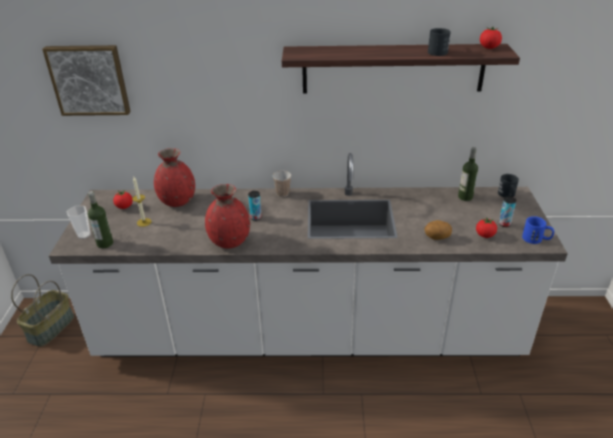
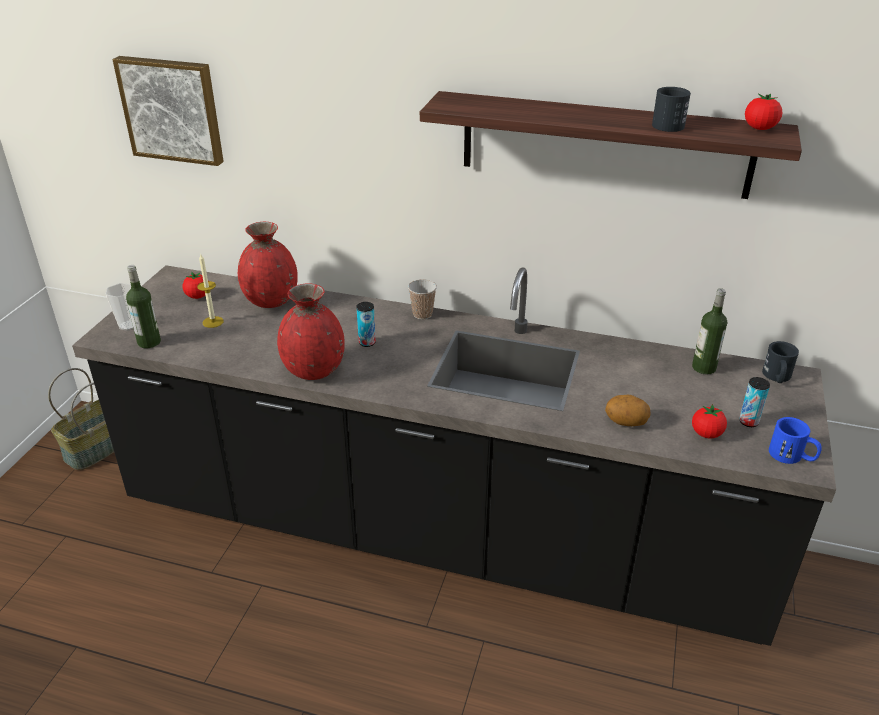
camera: 15 degrees right, 0 degrees up
(308, 334) = (439, 534): white counter -> black counter

